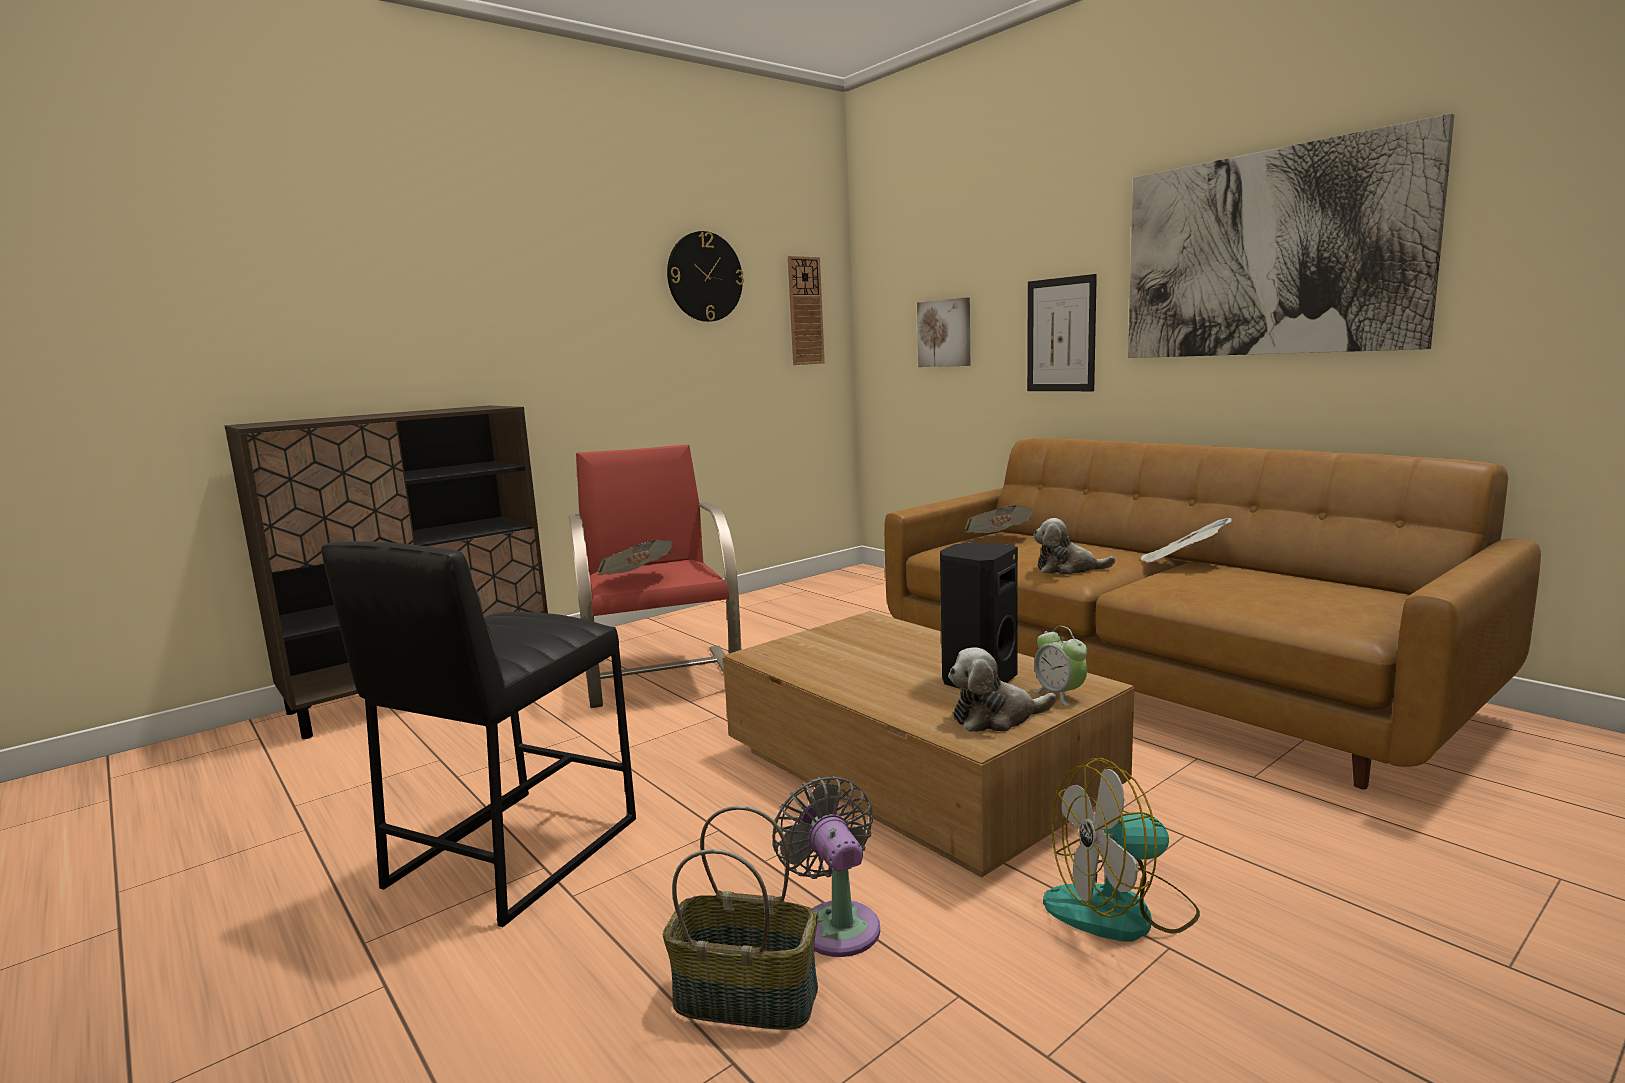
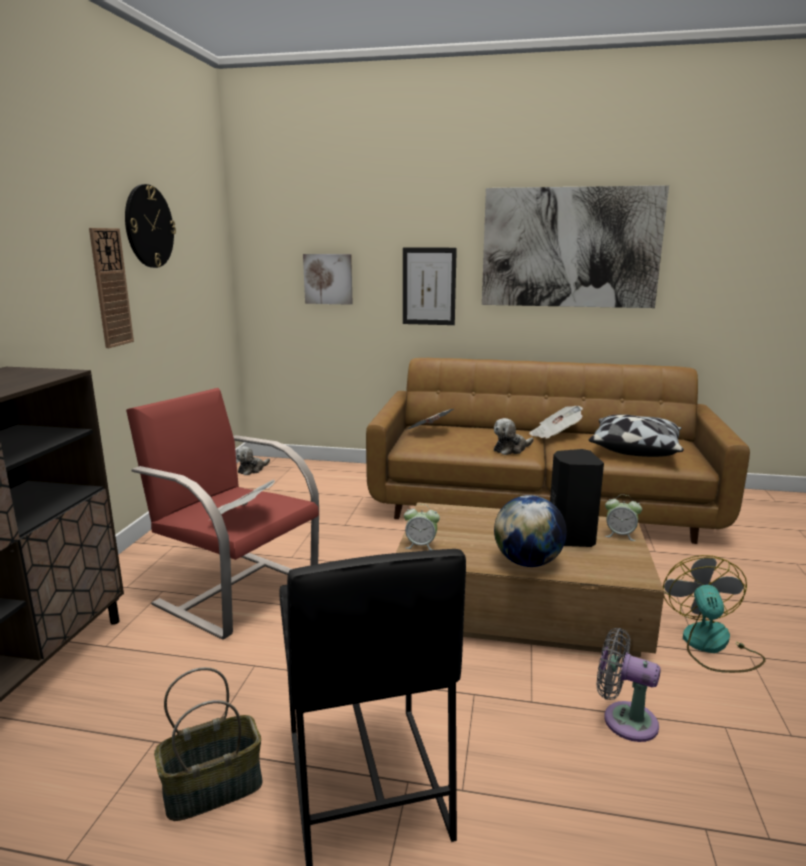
camera: 40 degrees left, 5 degrees up
(747, 996) = (653, 787): basket -> basket (214, 787)
(786, 647) = (421, 545): none -> alarm clock
(805, 311) = (208, 255): wall clock -> wall clock (111, 288)
(867, 689) = (527, 562): none -> globe
(996, 718) = (621, 560): plush toy -> plush toy (252, 470)
(1121, 910) = (711, 646): fan -> fan turned 150 degrees clockwise
(1279, 594) = (634, 449): none -> pillow

